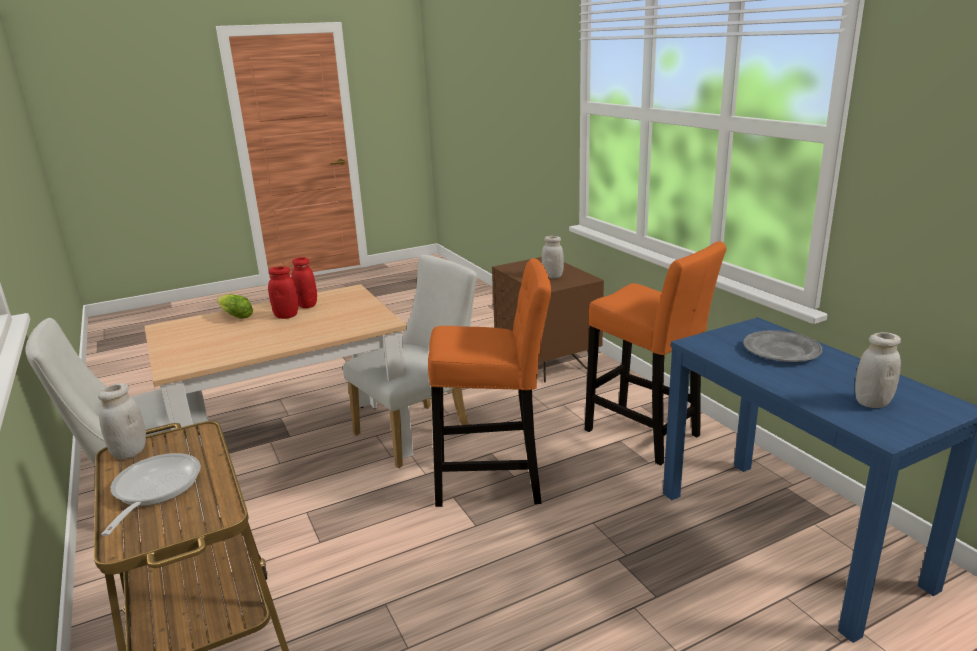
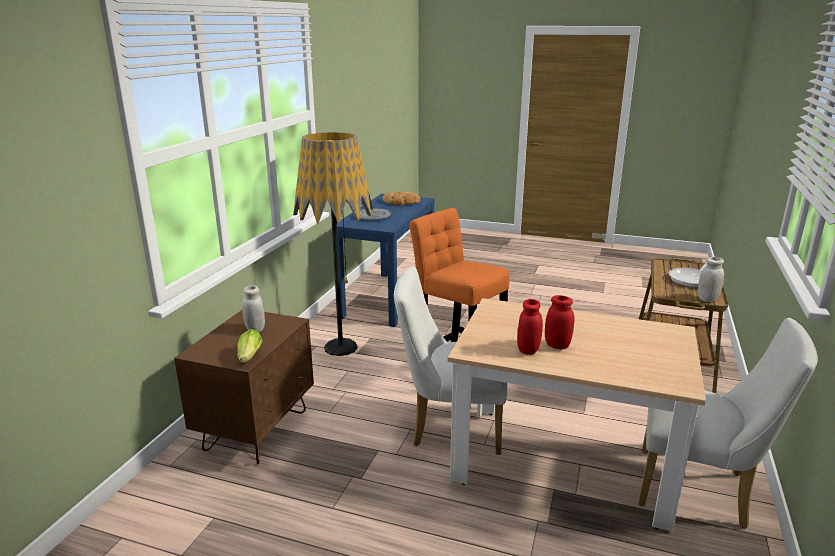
camera: 135 degrees left, 0 degrees up
(234, 316) = (604, 368): lettuce -> lettuce (249, 358)
(646, 436) = (341, 347): orange stool -> floor lamp
(872, 402) = (401, 202): white jar -> bread

